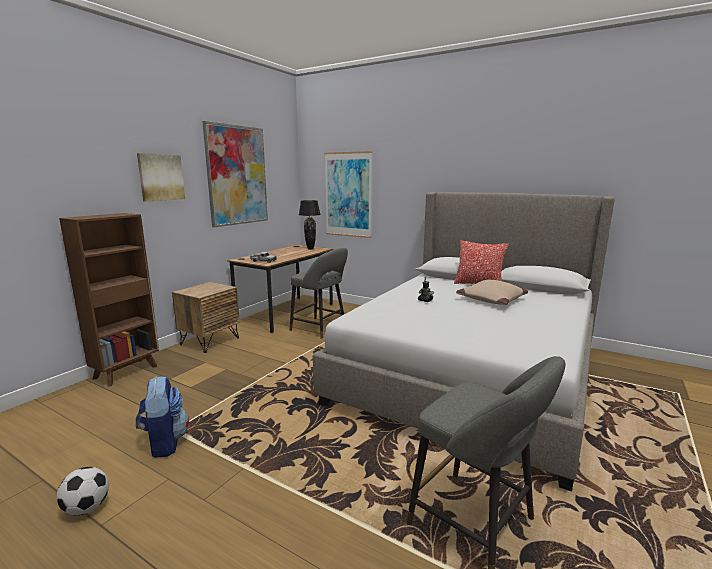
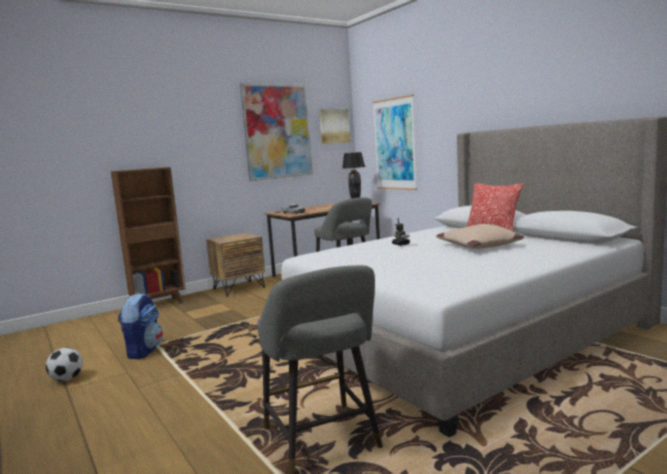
camera: 25 degrees right, 5 degrees down
(161, 177) = (198, 136): picture -> picture (334, 126)

